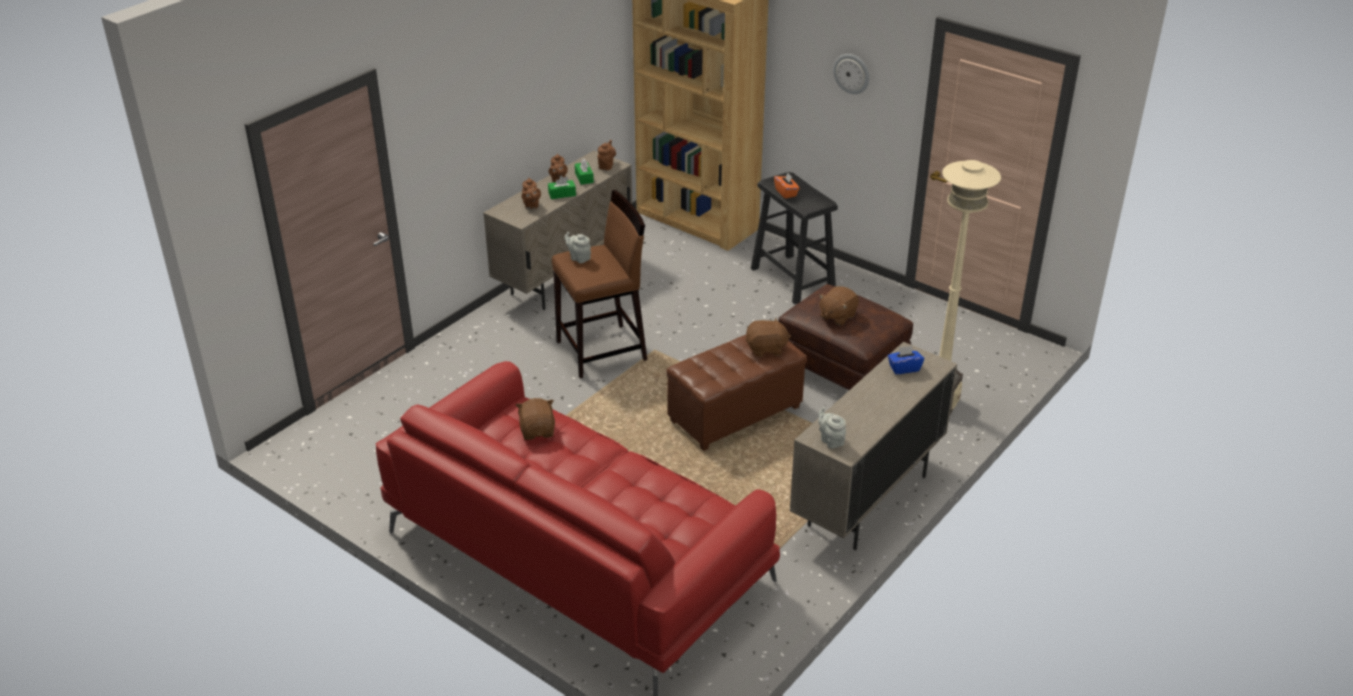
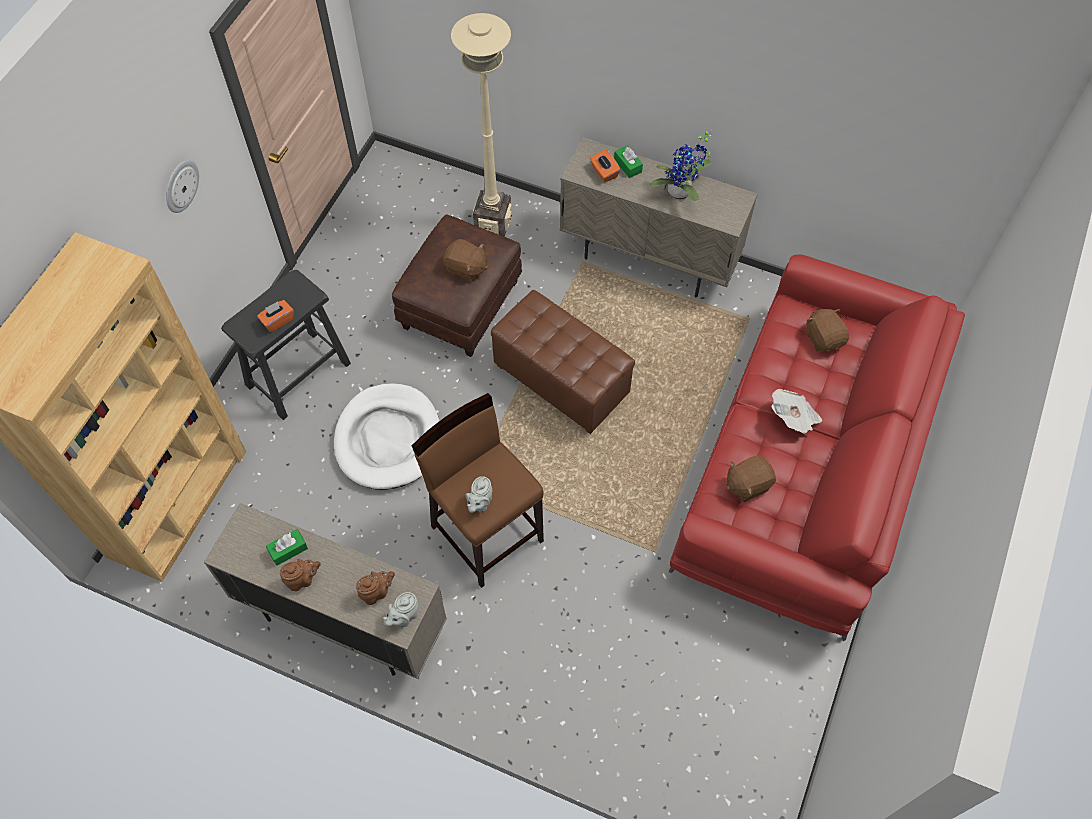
camera: 105 degrees left, 25 degrees up
(562, 194) = (339, 564): green tissue box -> green tissue box (627, 166)
(590, 475) = (793, 418): none -> newspaper
(606, 165) = (248, 532): brown teapot -> none
(712, 314) = (388, 439): none -> white dog bed
(766, 349) = (538, 321): brown plush toy -> brown plush toy (824, 338)
(830, 440) = (729, 211): grey teapot -> grey teapot (404, 616)
(862, 412) = (681, 194): none -> potted plant
(904, 368) = (604, 172): blue tissue box -> orange tissue box

